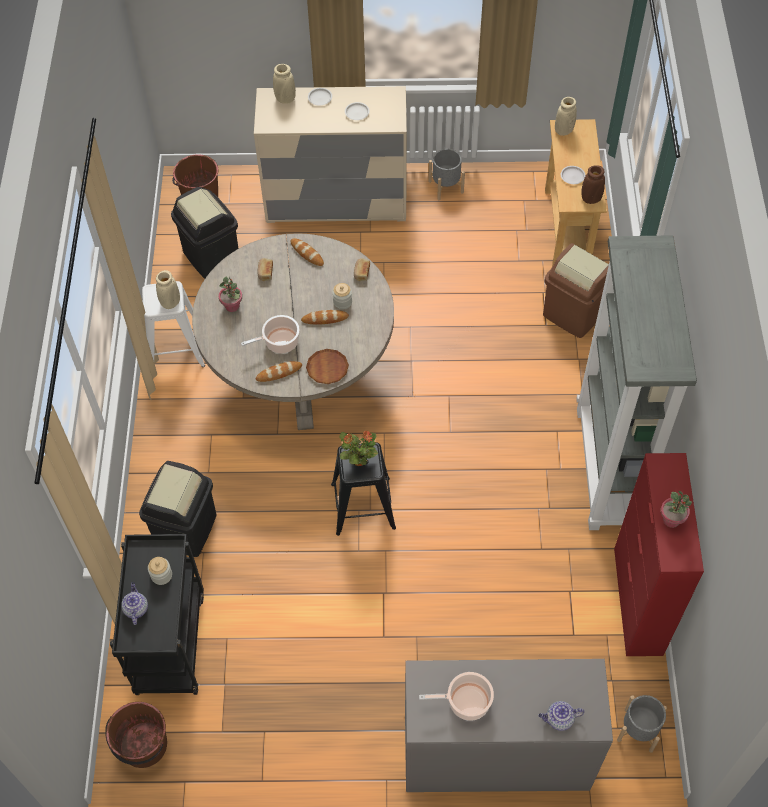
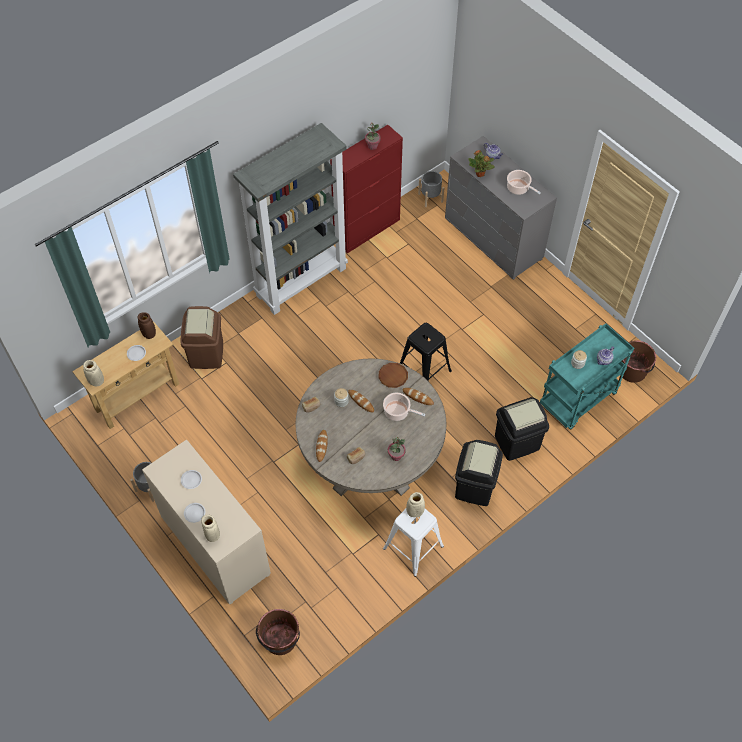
camera: 130 degrees left, 0 degrees up
(169, 641) = (578, 400): black cart -> turquoise cart
(211, 257) = (327, 586): black trash can -> black trash can (475, 487)
(358, 460) = (426, 339): potted plant -> potted plant (480, 174)

